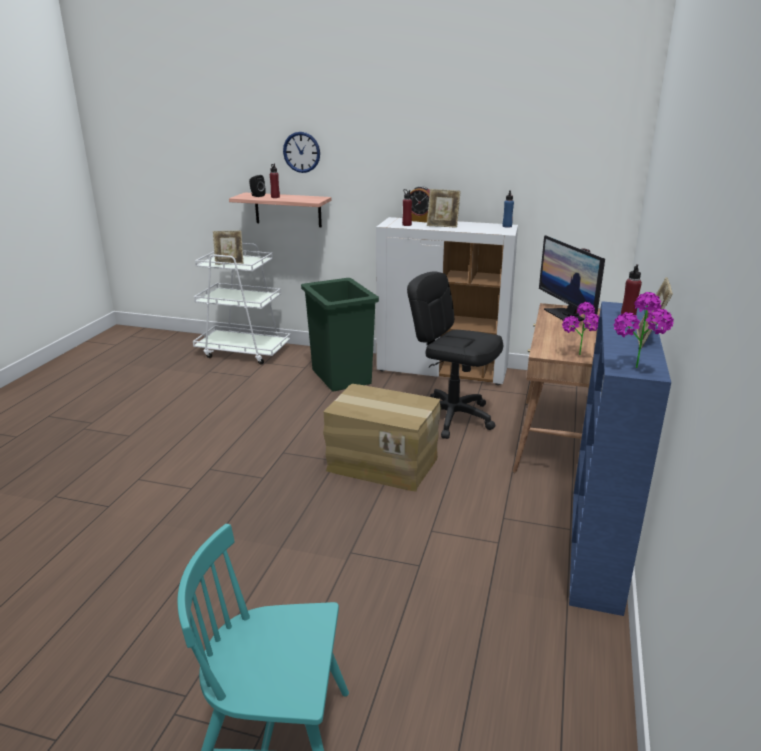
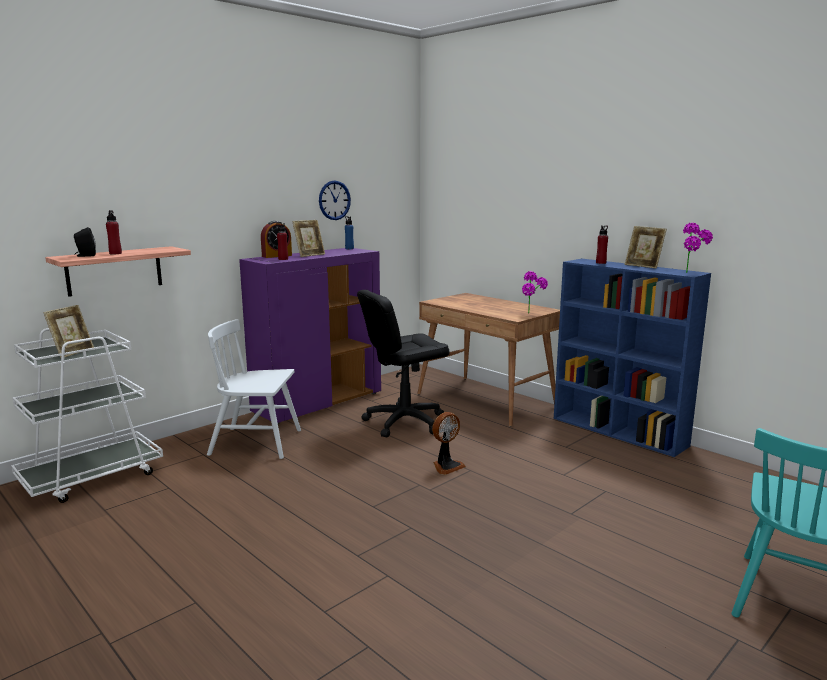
camera: 60 degrees left, 10 degrees down
(301, 152) = (129, 196): wall clock -> wall clock (334, 200)
(341, 376) = (256, 442): green trash can -> white chair
(383, 463) = (446, 466): cardboard box -> fan
(443, 370) = (318, 403): white cabinet -> purple cabinet
(566, 315) = (455, 302): monitor -> none

